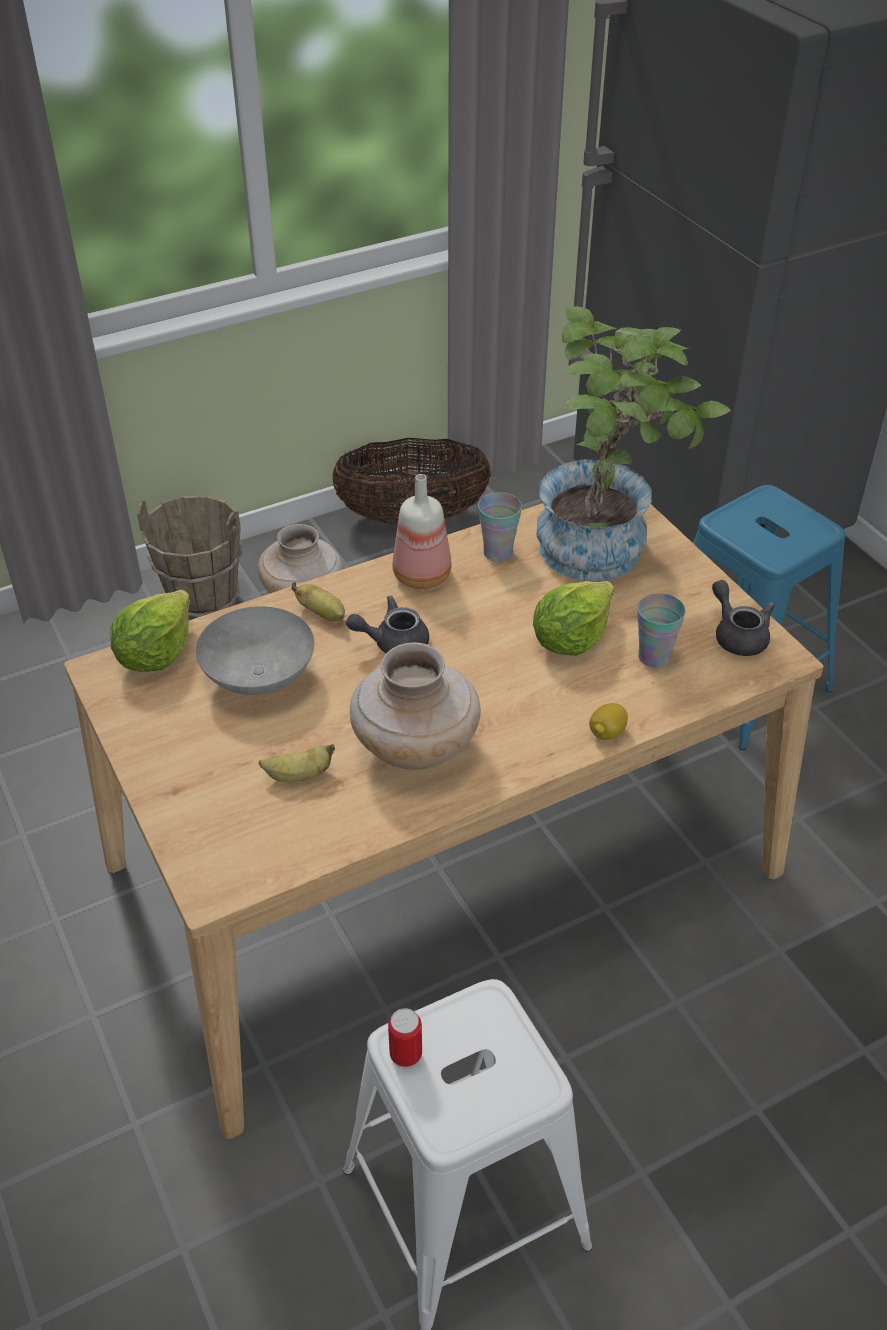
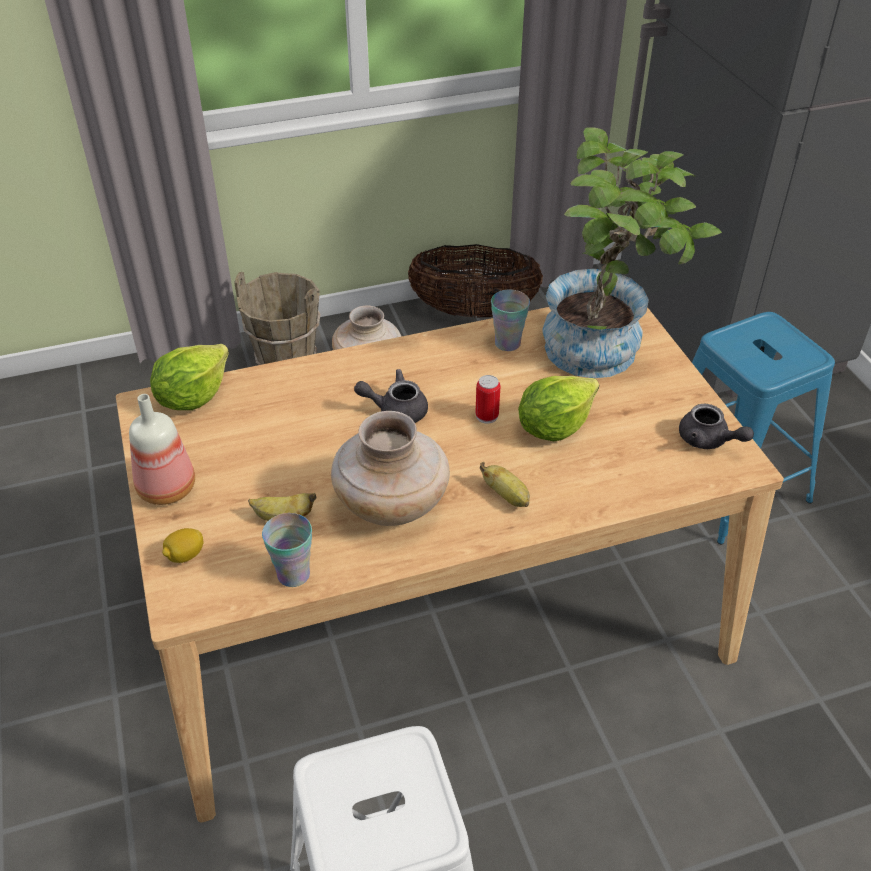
camera: 10 degrees right, 0 degrees up
(257, 676) = (272, 426): grey bowl -> none
(323, 614) = (342, 379): banana -> banana (507, 496)
(406, 1054) = (324, 784): can -> can (487, 416)
(423, 577) = (437, 357): bottle -> bottle (167, 490)
(607, 733) = (567, 515): lemon -> lemon (185, 555)
(654, 657) = (626, 451): cup -> cup (293, 574)
(737, 635) = (708, 441): grey teapot -> grey teapot turned 150 degrees clockwise

